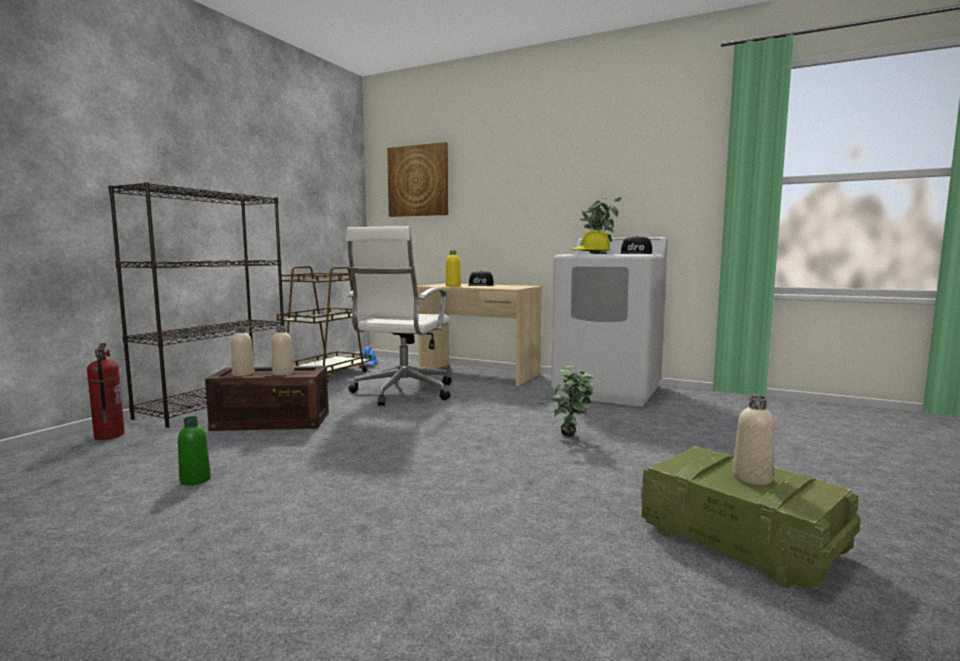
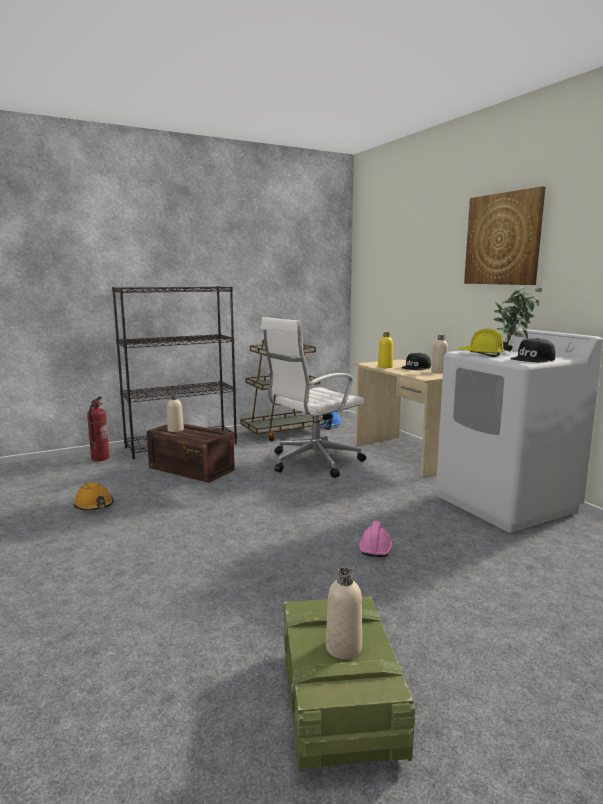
camera: 35 degrees right, 5 degrees up
(195, 480) = (94, 505): green bottle -> orange hard hat
(283, 373) = (198, 434): beige bottle -> beige bottle (439, 371)
(418, 181) = (387, 256): picture -> picture (503, 239)
(572, 438) = (375, 547): potted plant -> pink hard hat

